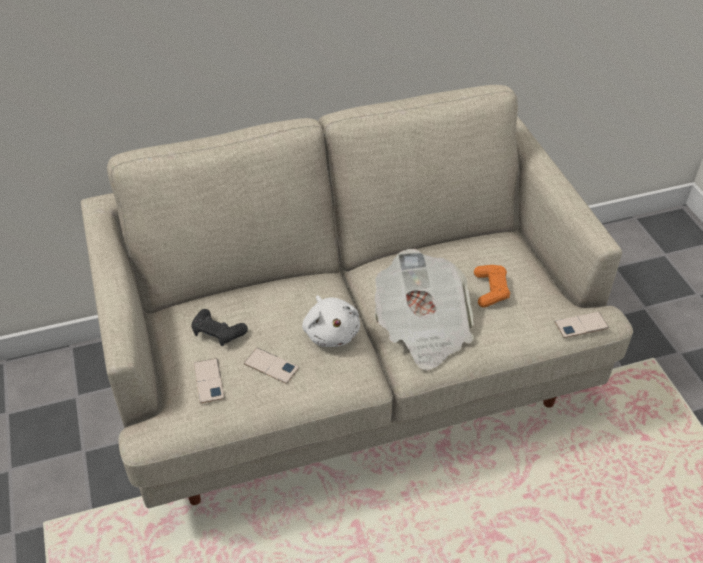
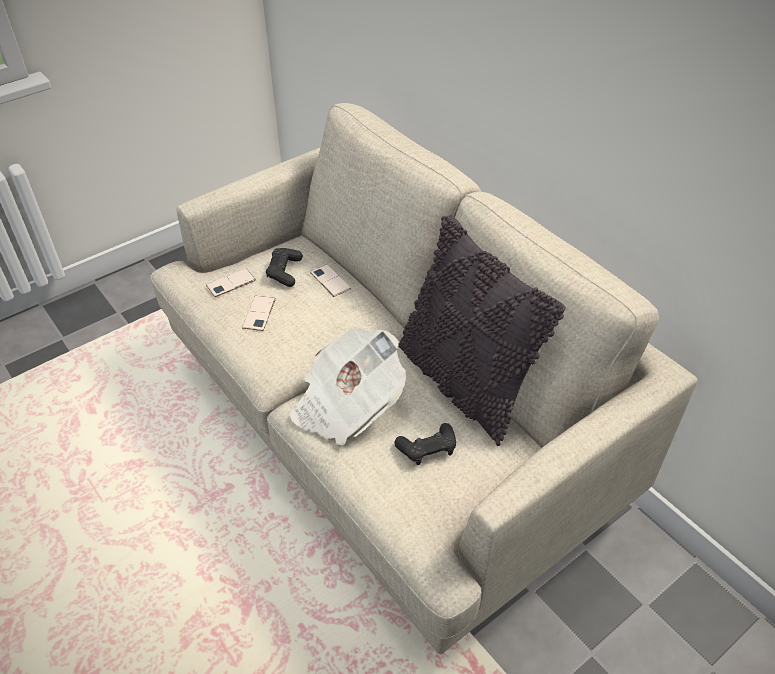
camera: 70 degrees right, 0 degrees up
(331, 332) = (315, 341): white plush toy -> none
(429, 250) = (464, 384): none -> black pillow
(490, 290) = (427, 449): orange game controller -> black game controller
(581, 325) = (414, 548): phone -> phone (330, 281)

